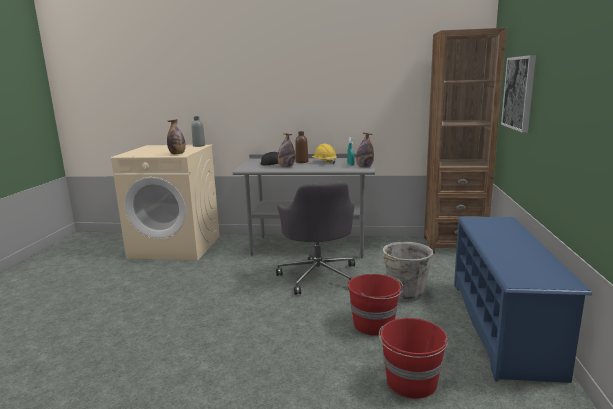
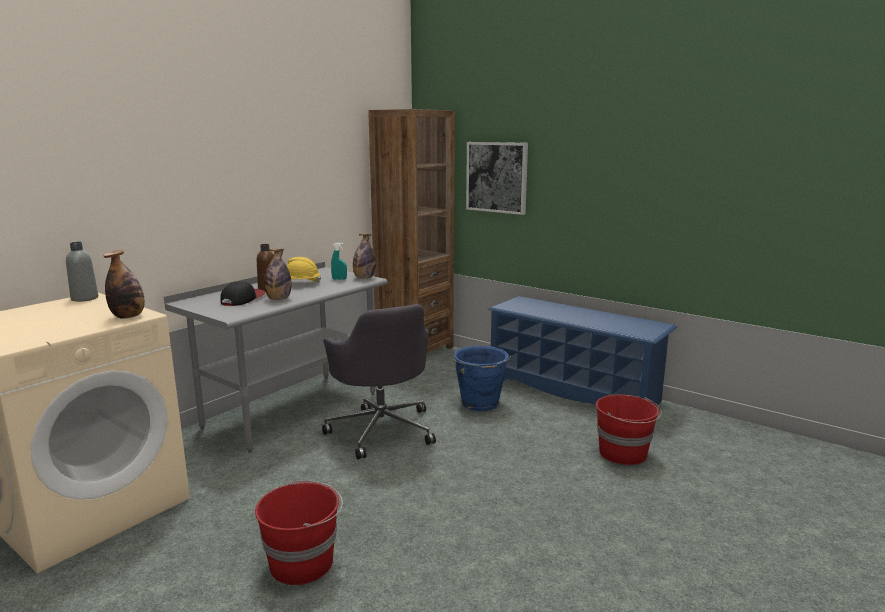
camera: 60 degrees left, 0 degrees up
(318, 276) = (382, 429): grey office chair -> grey office chair turned 45 degrees clockwise
(374, 324) = (520, 436): red bucket -> red bucket (303, 562)
(405, 294) = (480, 404): grey bucket -> blue bucket

